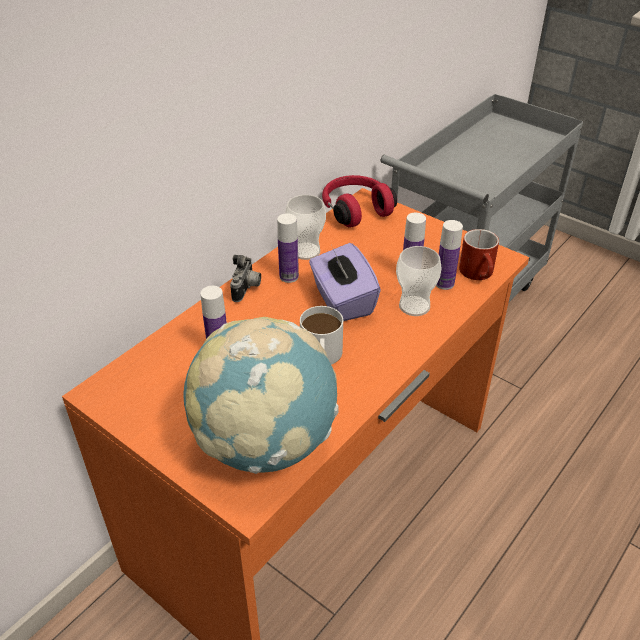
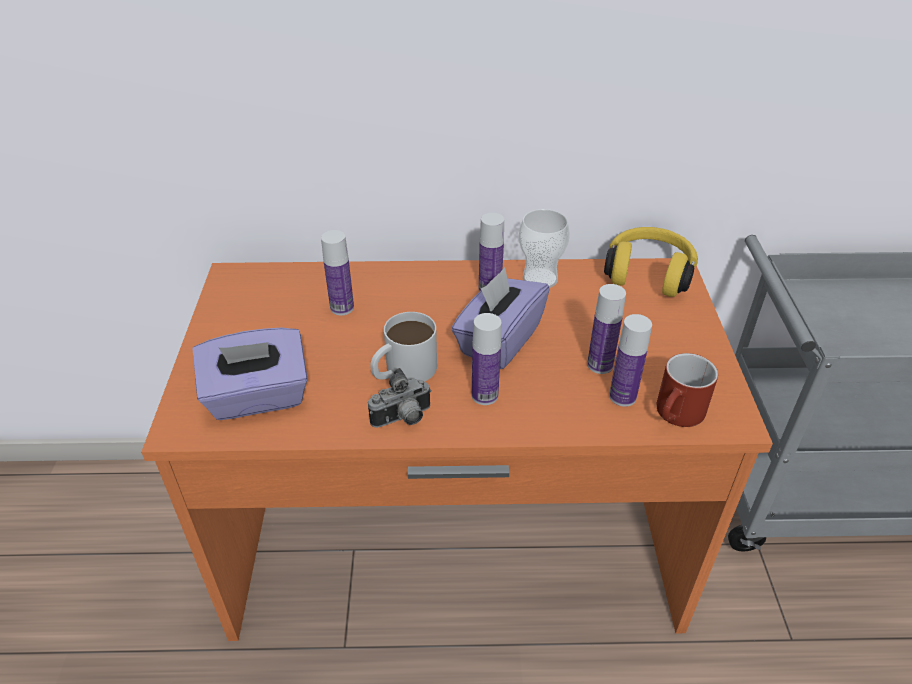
camera: 50 degrees right, 0 degrees up
(247, 289) = (441, 276): camera -> camera (403, 419)
(264, 443) = (258, 398): globe -> purple tissue box
(355, 210) = (648, 273): red headphones -> yellow headphones
(384, 335) = (484, 395): none -> bottle
(414, 306) = (555, 393): cup -> none

